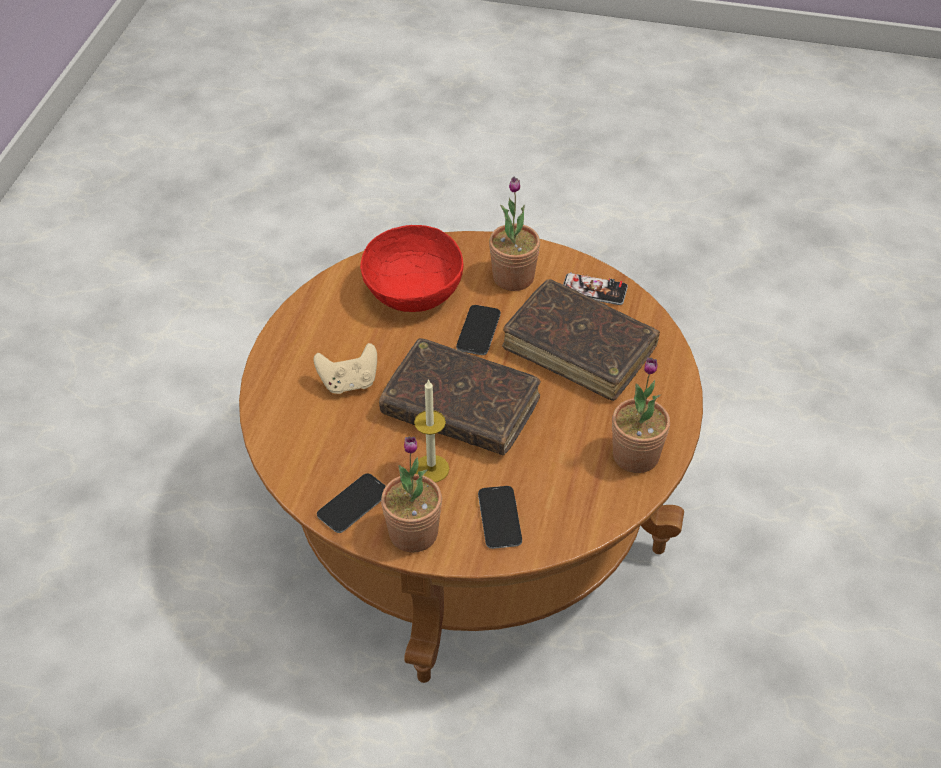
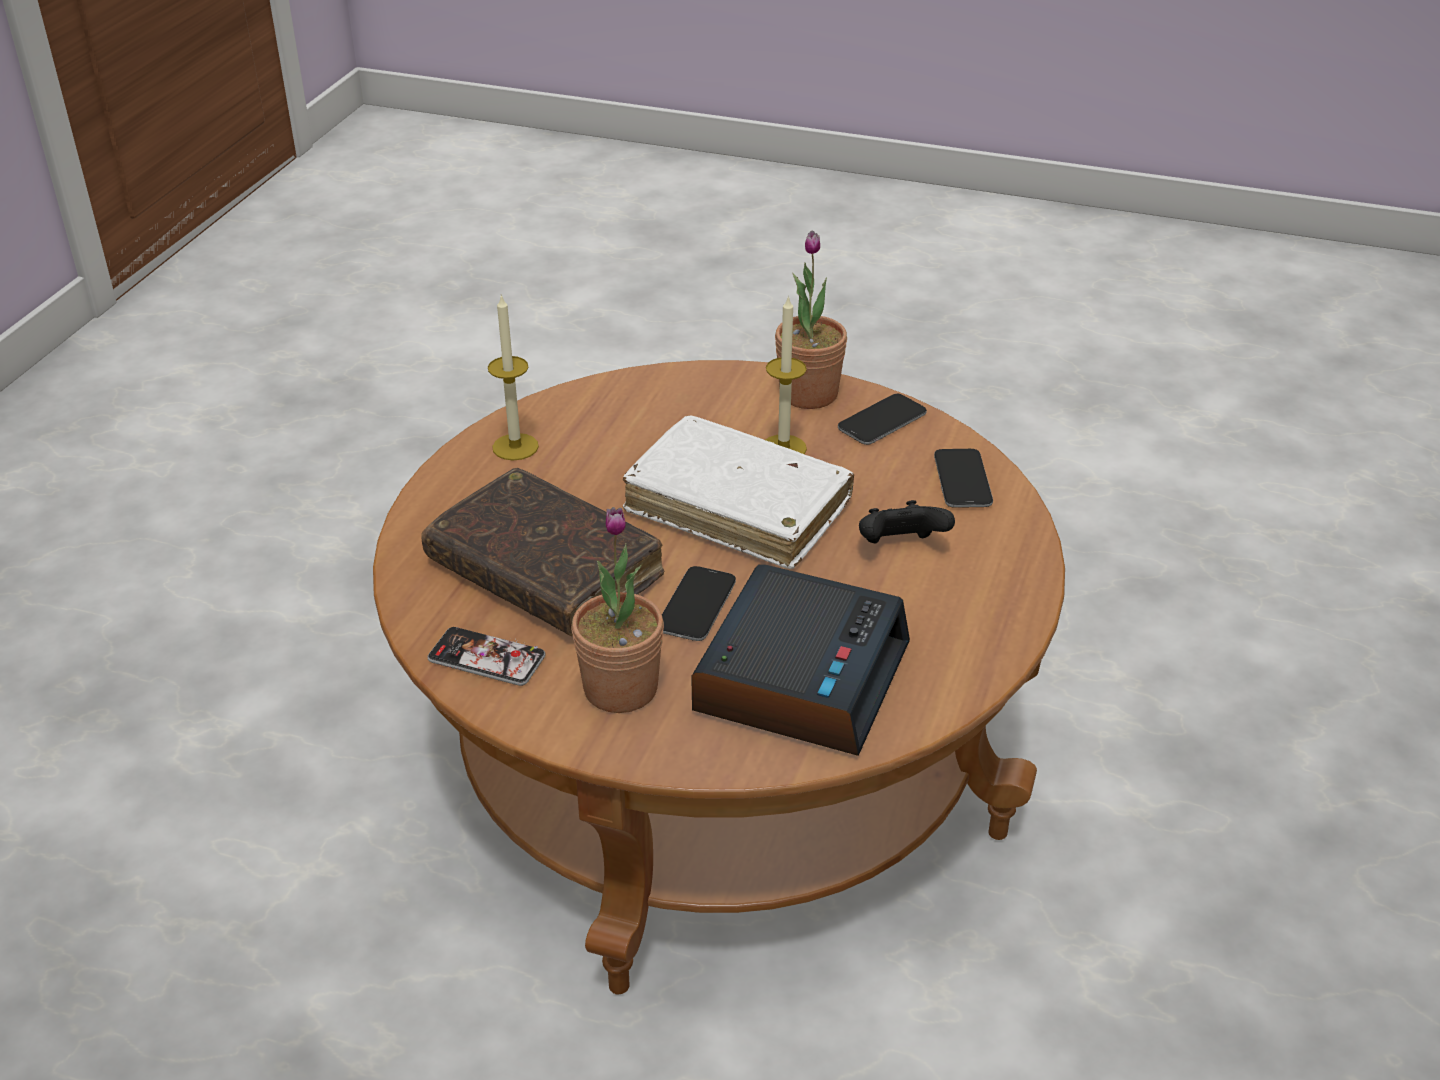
camera: 175 degrees left, 10 degrees down
(349, 382) = (900, 547): beige game controller -> black game controller
(413, 290) = (800, 676): red bowl -> alarm clock
(460, 408) = (738, 508): brown book -> white book
(499, 518) = (704, 401): phone -> phone (962, 480)
(635, 455) = (515, 447): potted plant -> candle

